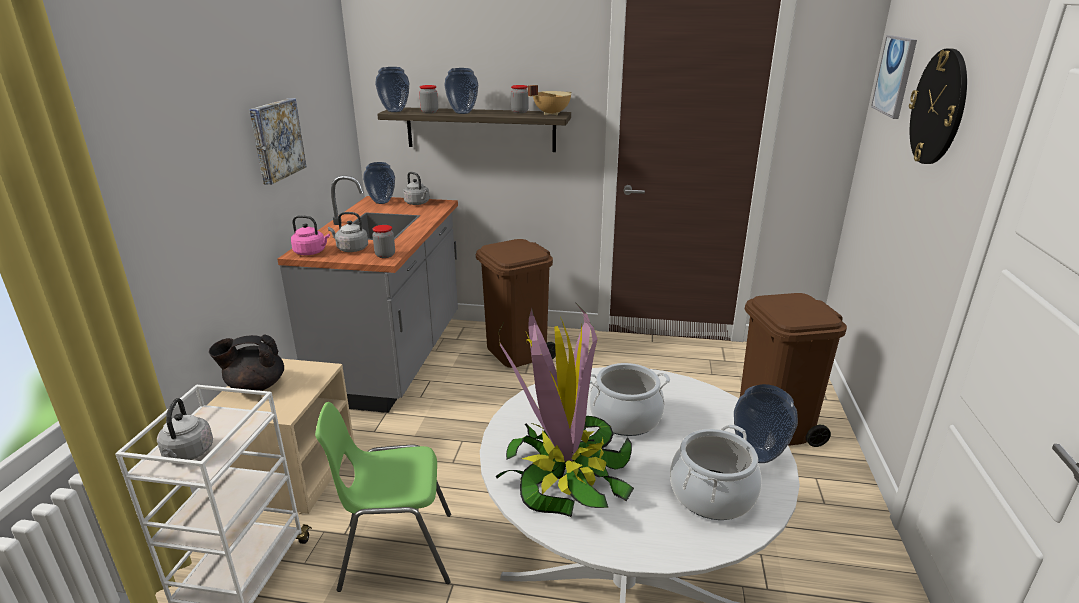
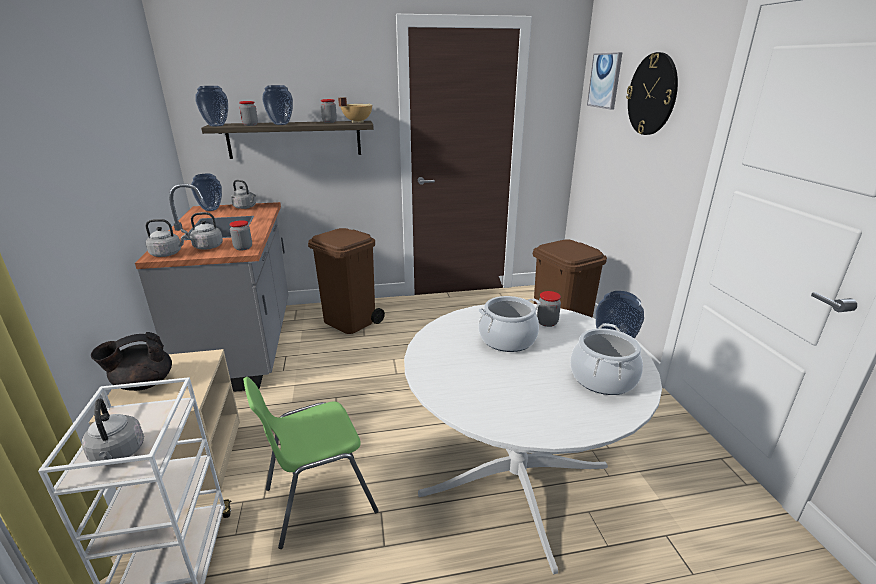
camera: 20 degrees left, 0 degrees up
(275, 140) = (116, 149): picture -> none
(311, 252) = (168, 254): pink kettle -> grey kettle
(564, 474) = (489, 389): potted plant -> none
(691, 406) = (547, 322): none -> jar

